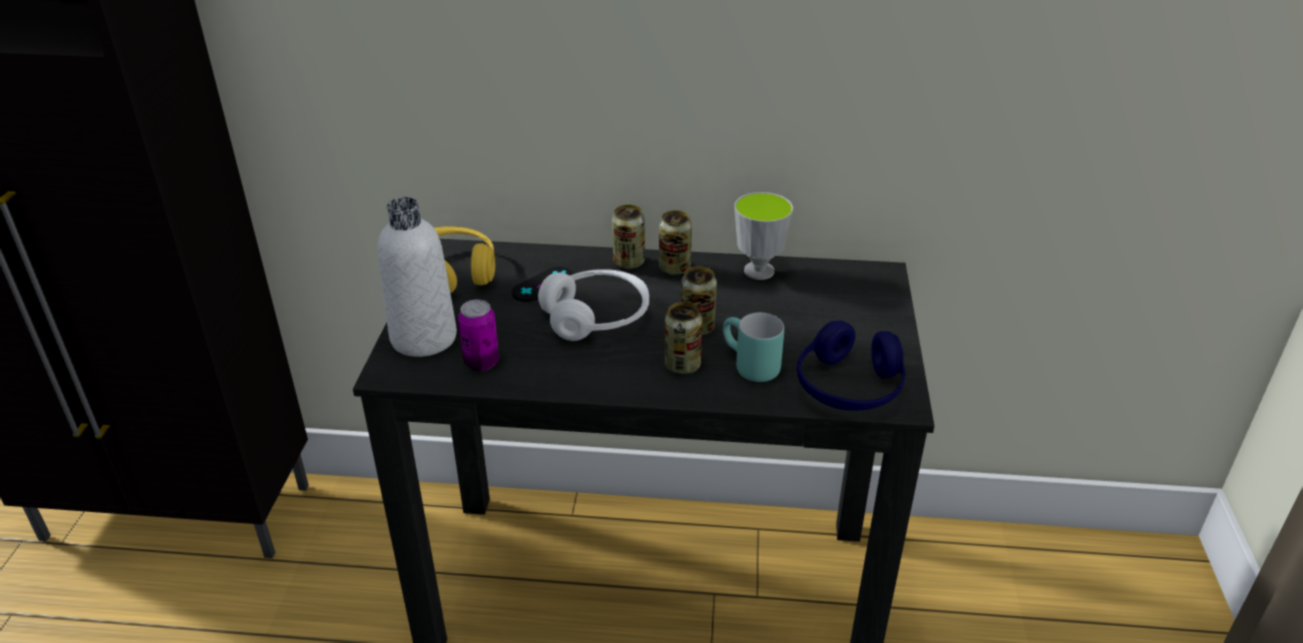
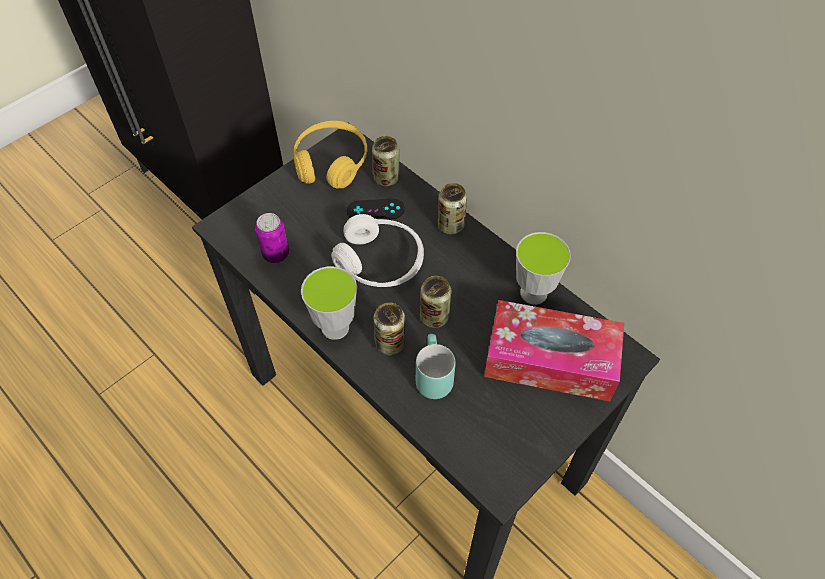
camera: 40 degrees right, 20 degrees up
(423, 338) = (264, 211): white bottle -> none
(615, 382) = (335, 327): none -> cup
(674, 268) = (476, 251): can -> can (386, 178)
(829, 305) = (550, 360): none -> tissue box
(849, 387) = (480, 444): blue headphones -> none

